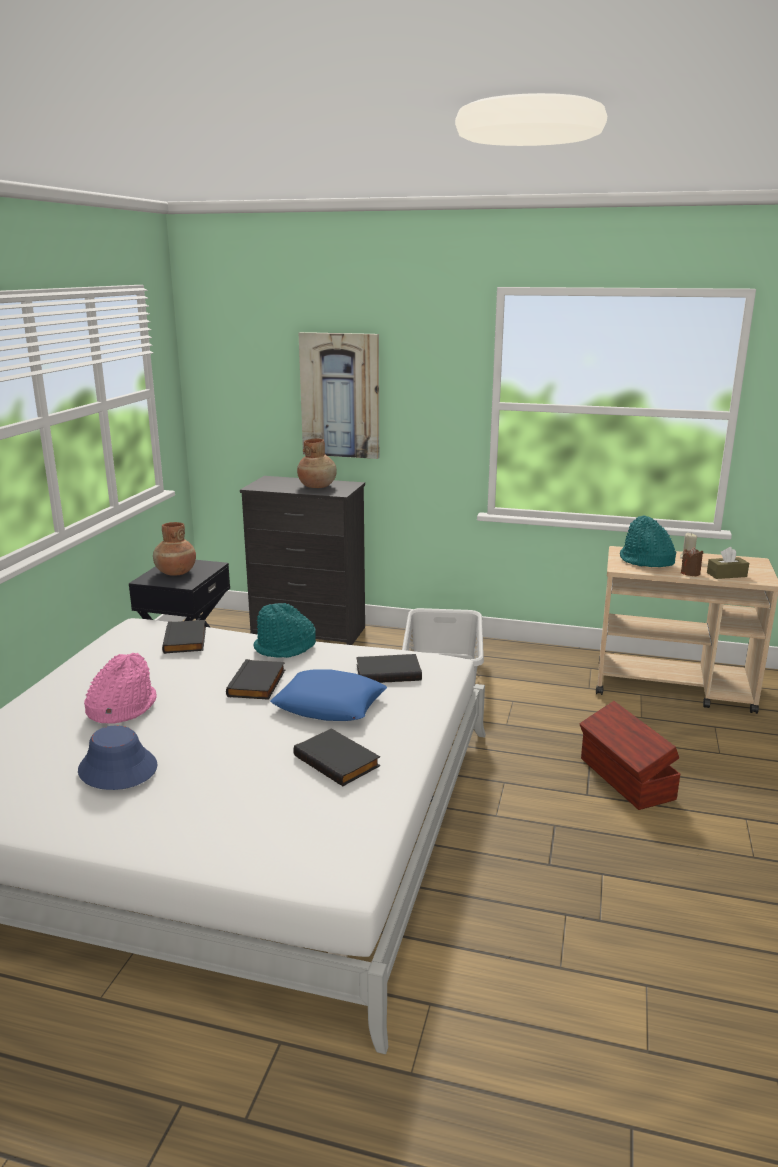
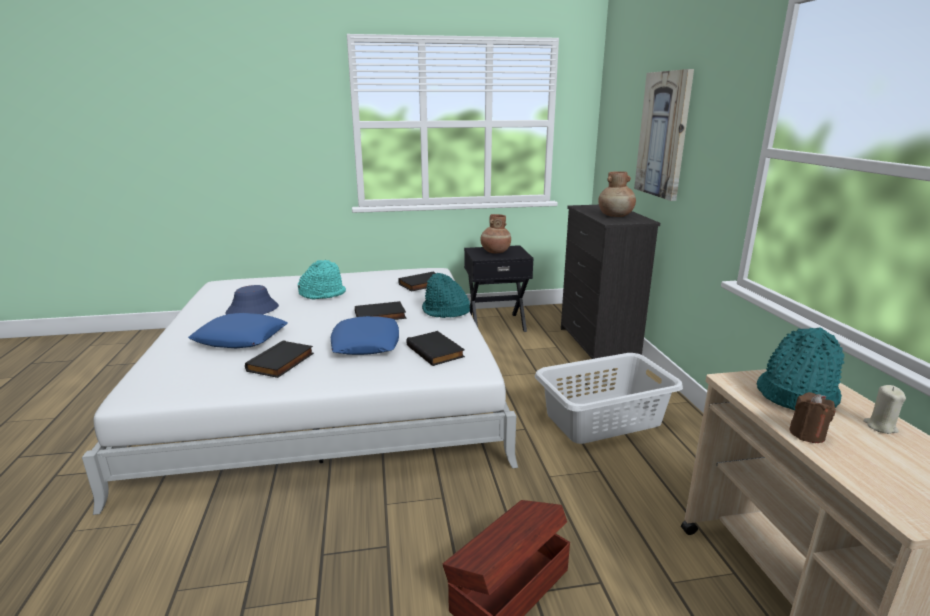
camera: 65 degrees right, 0 degrees up
(121, 708) = (323, 294): pink hat -> turquoise hat
(224, 785) = (240, 338): none -> blue pillow
(726, 575) = (863, 470): brown tissue box -> none

